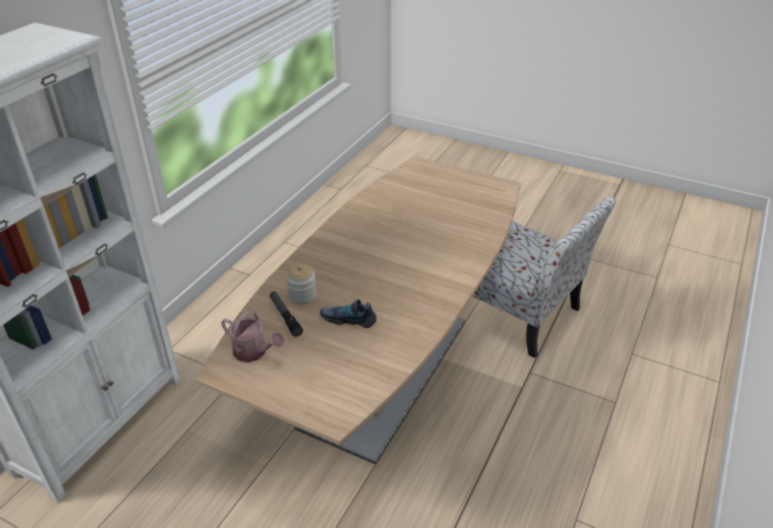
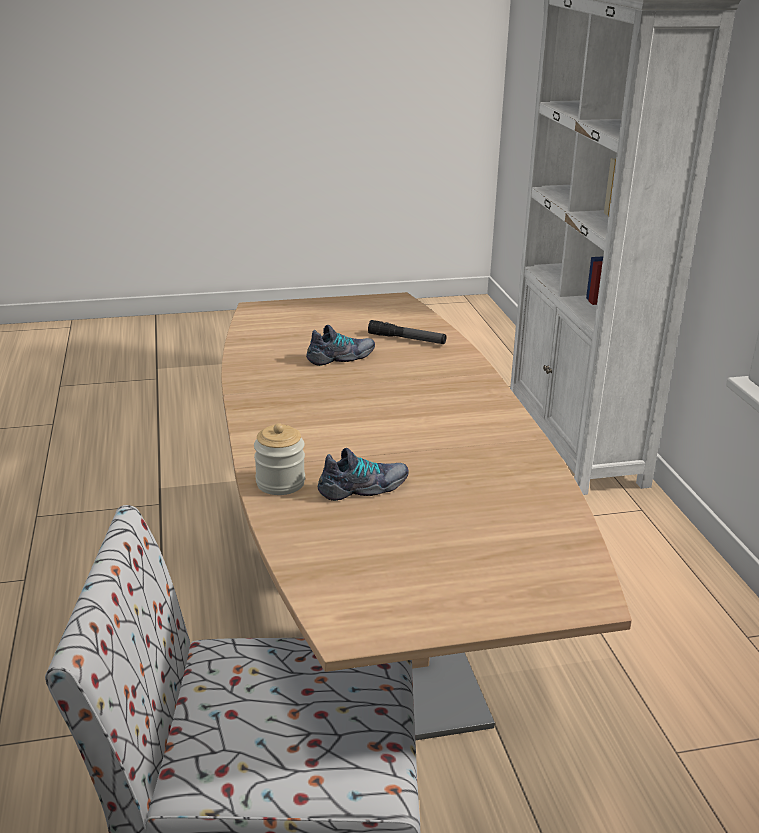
camera: 140 degrees right, 10 degrees down
(254, 352) = (389, 314): watering can -> none
(302, 295) = (420, 356): jar -> jar (280, 483)
(443, 228) = (364, 488): none -> shoe

